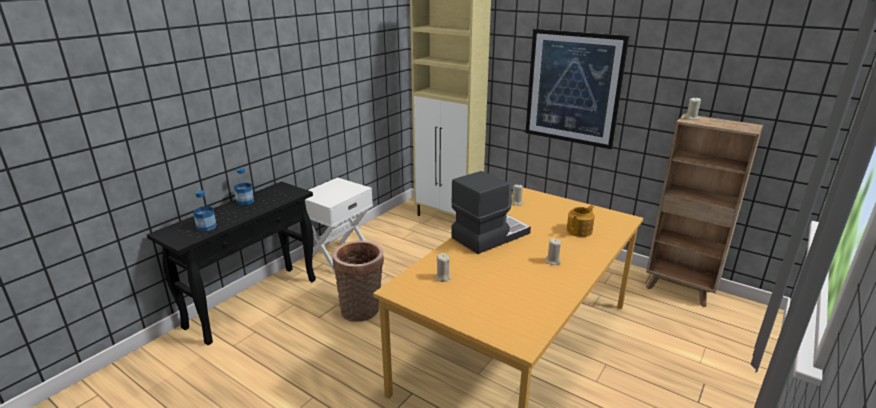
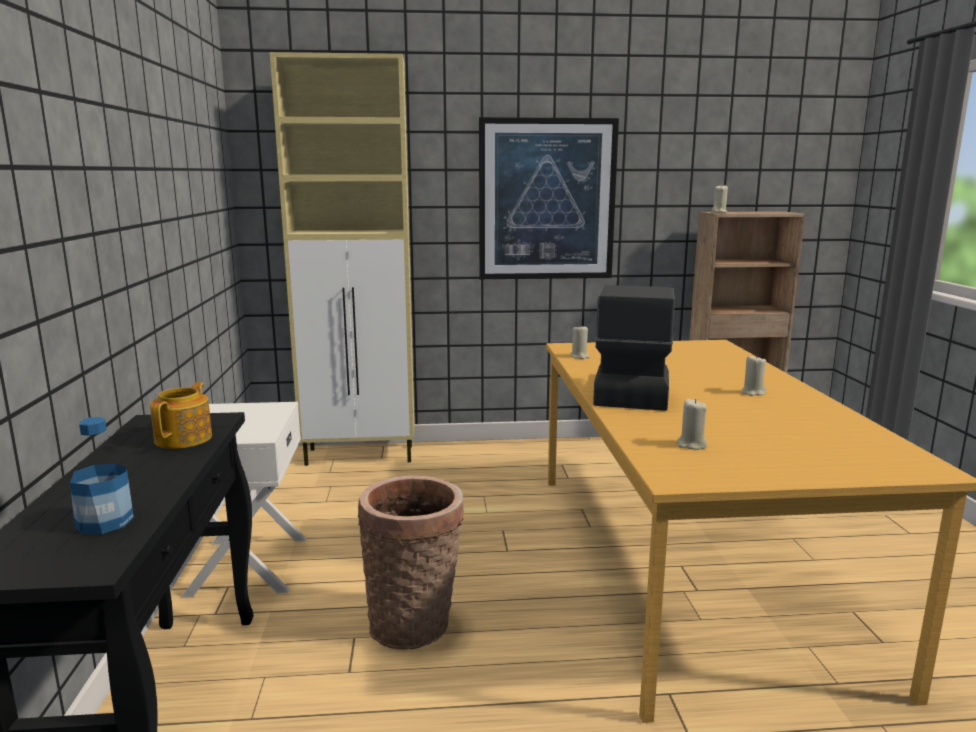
camera: 40 degrees left, 10 degrees down
(245, 201) = (115, 459): bottle -> none
(580, 231) = (705, 362): teapot -> teapot (185, 438)

